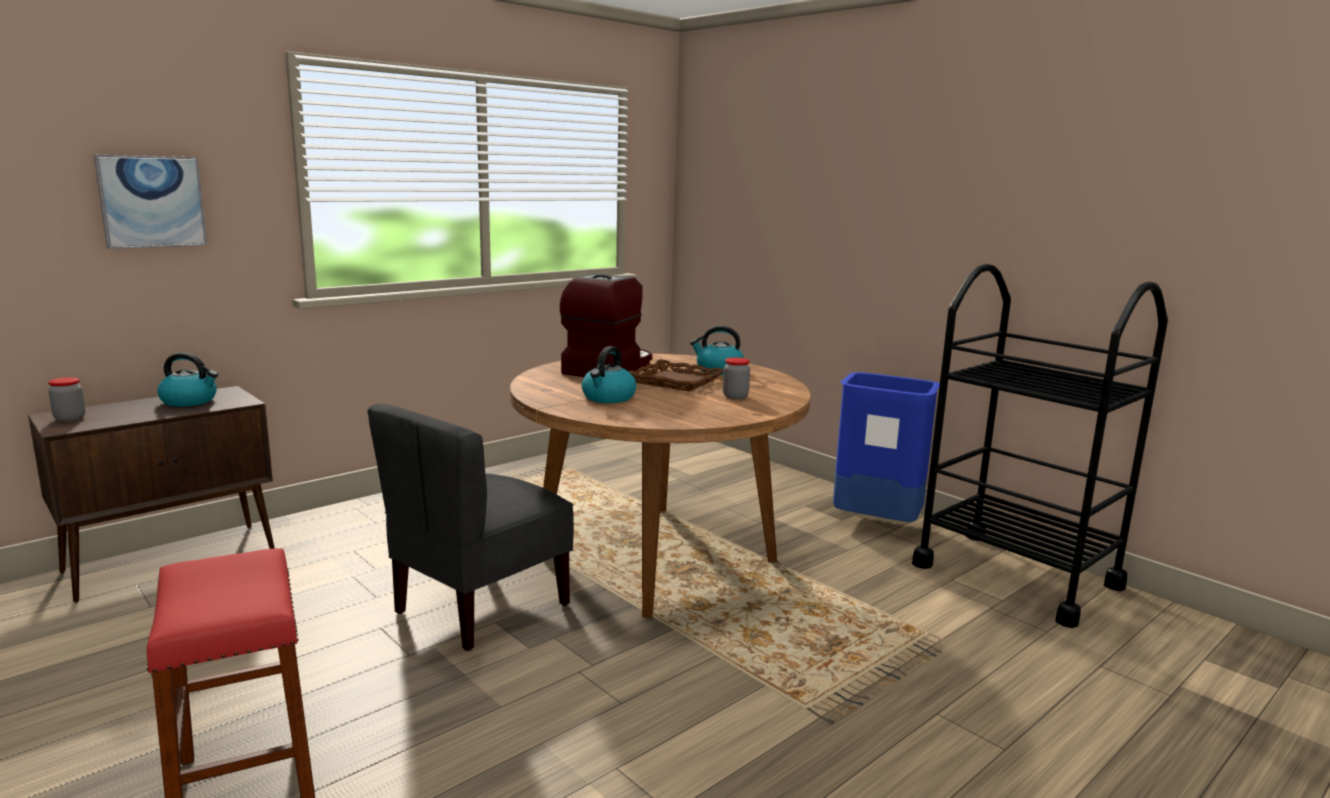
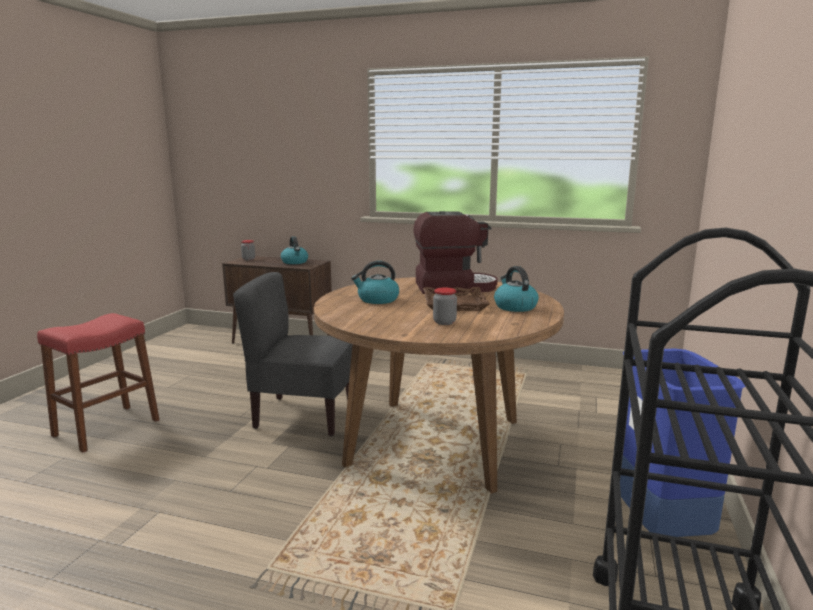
camera: 60 degrees right, 0 degrees up
(152, 201) = (299, 157): picture -> none

